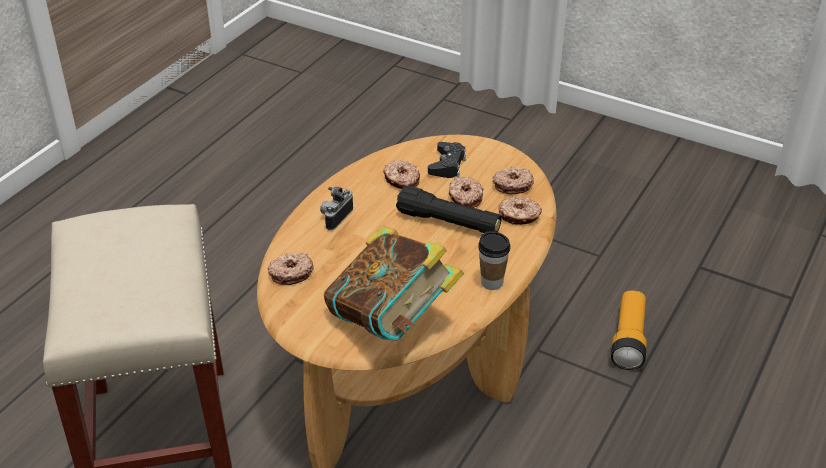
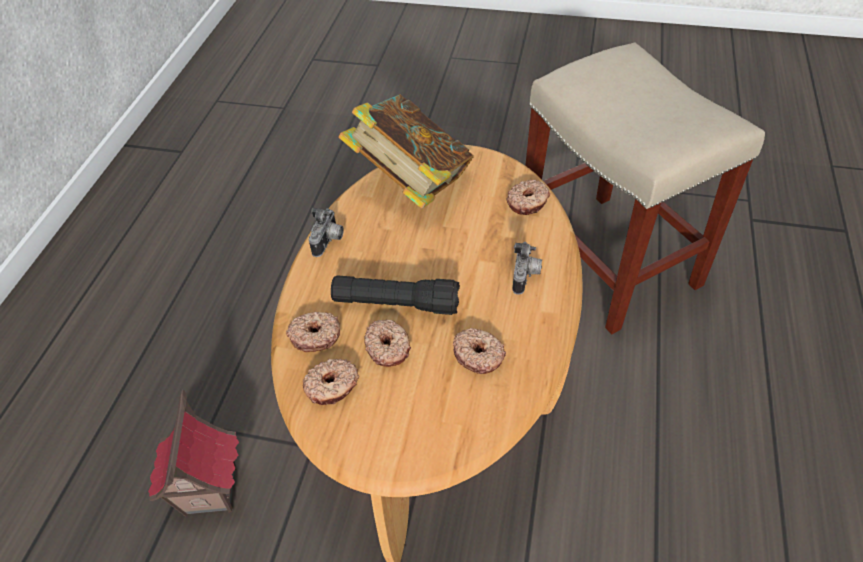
camera: 165 degrees right, 10 degrees up
(447, 165) = (429, 401): black game controller -> none
(492, 282) = (329, 241): cup -> camera
(628, 340) = (209, 491): flashlight -> toy house

